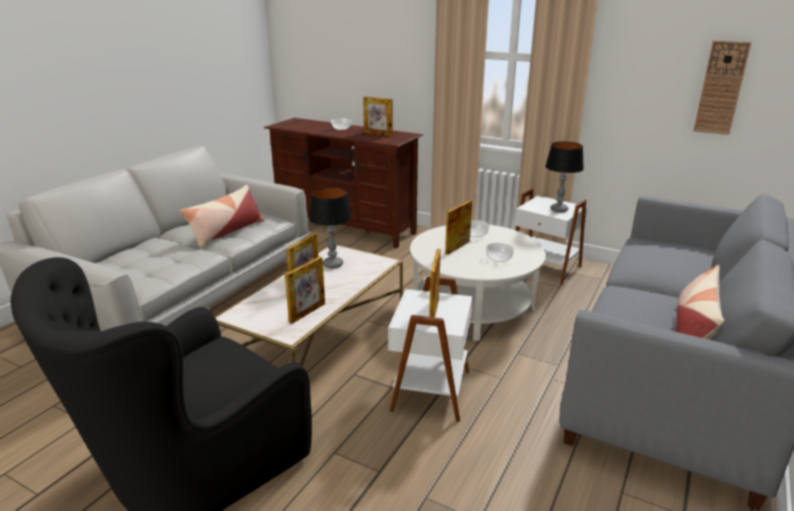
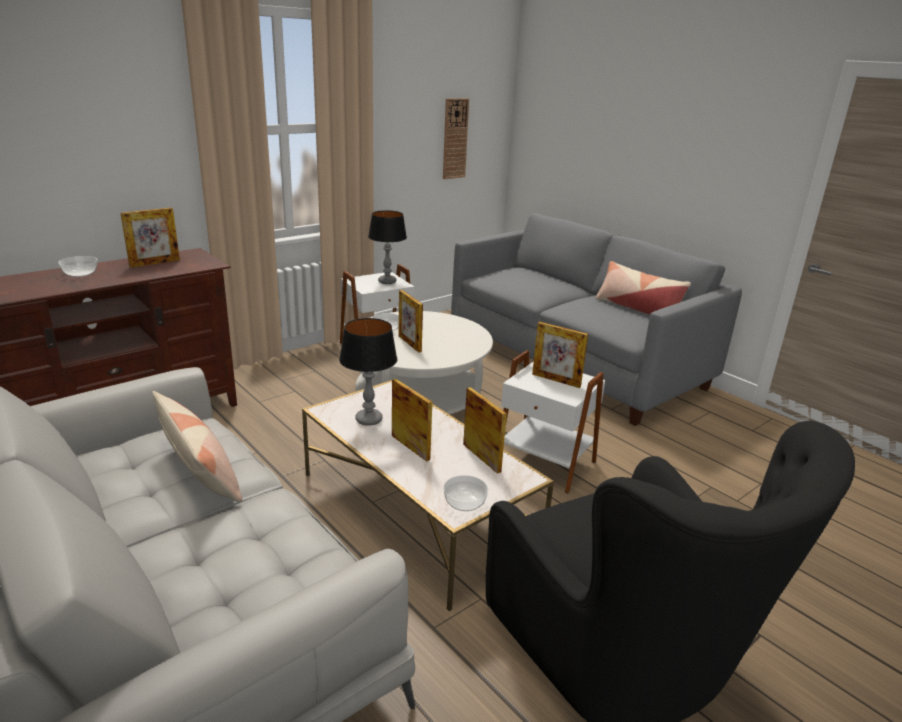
camera: 70 degrees left, 0 degrees up
(498, 258) = (450, 334): bowl -> bowl (464, 502)

